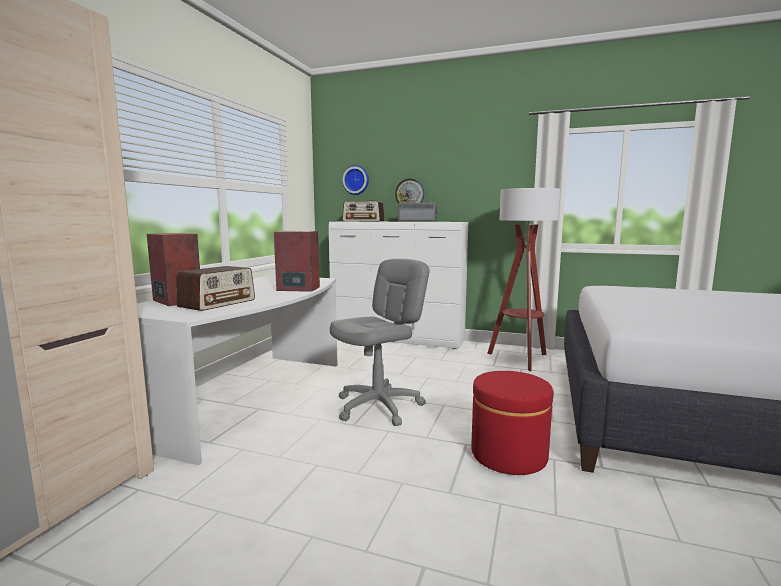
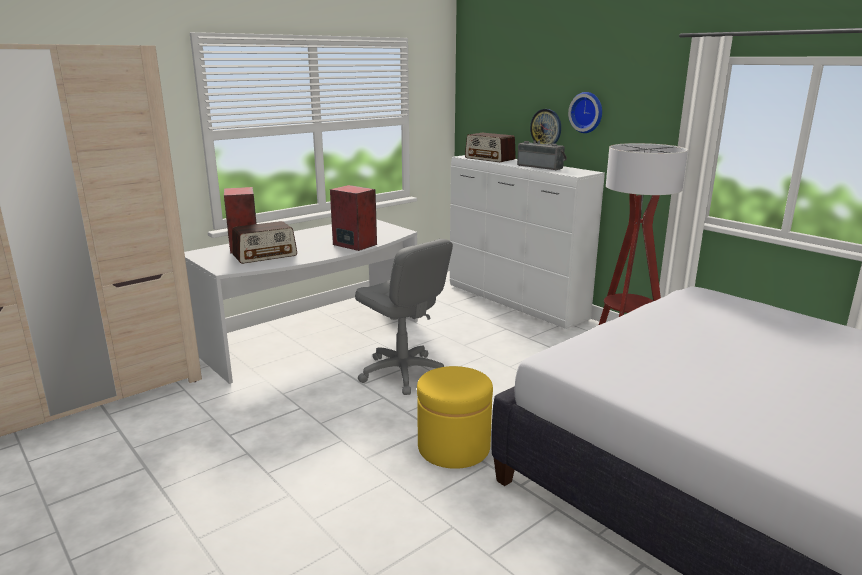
camera: 30 degrees right, 10 degrees up
(356, 180) = (494, 105): wall clock -> wall clock (587, 112)
(379, 406) = (402, 373): grey office chair -> grey office chair turned 60 degrees clockwise
(508, 454) = (453, 448): red ottoman -> yellow ottoman

